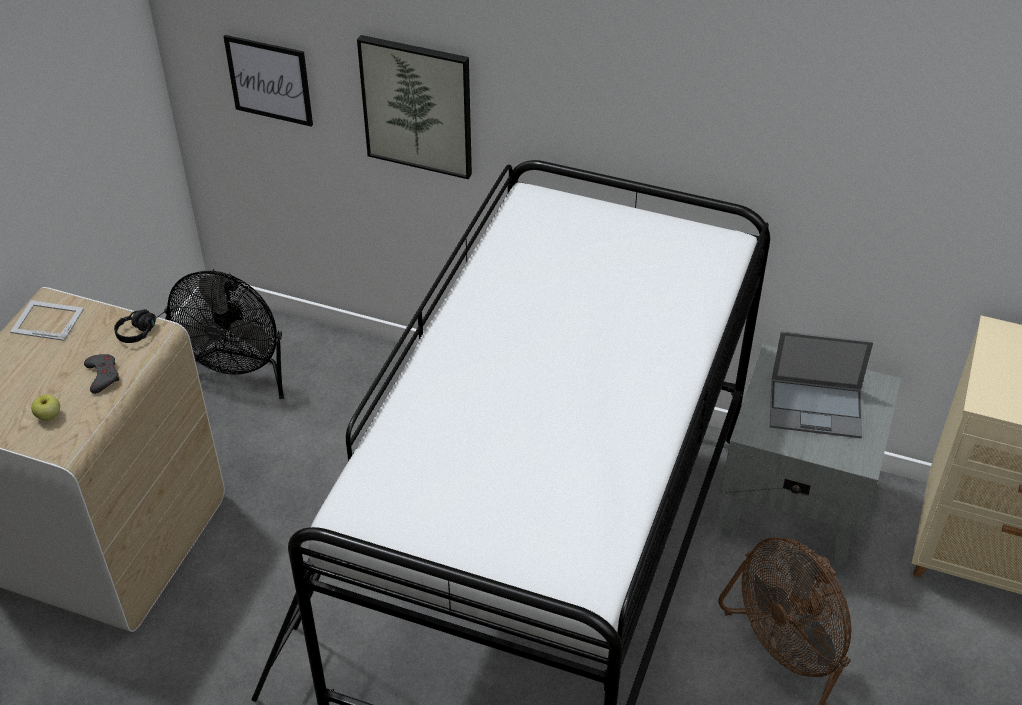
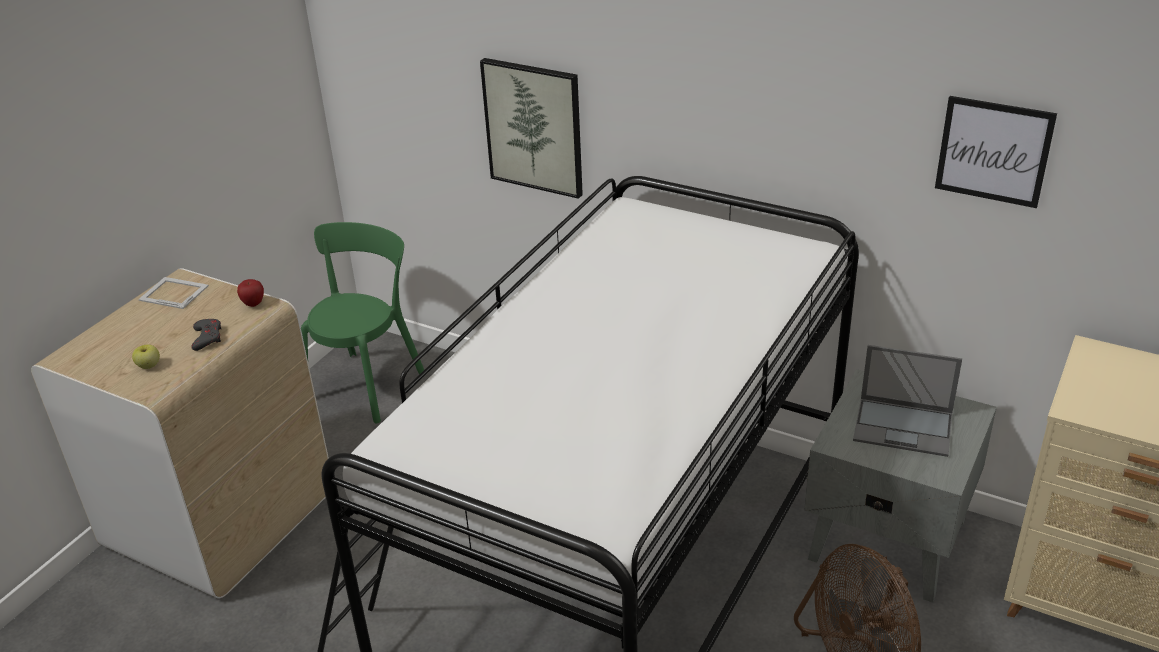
camera: 10 degrees right, 10 degrees down
(141, 329) = (253, 304): black headphones -> apple
(234, 367) = (368, 383): black fan -> green chair
(269, 80) = (409, 107): picture -> picture (993, 151)

